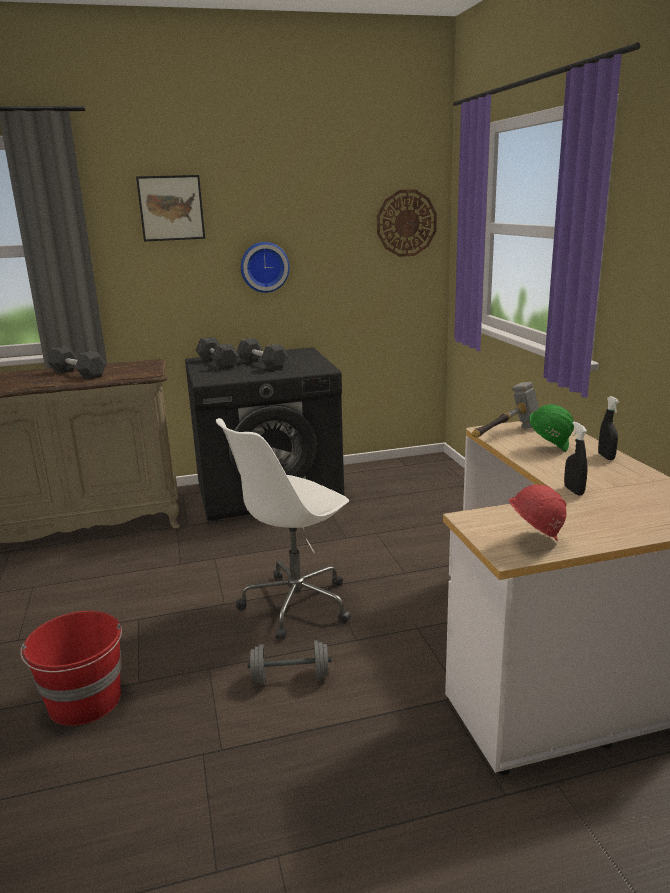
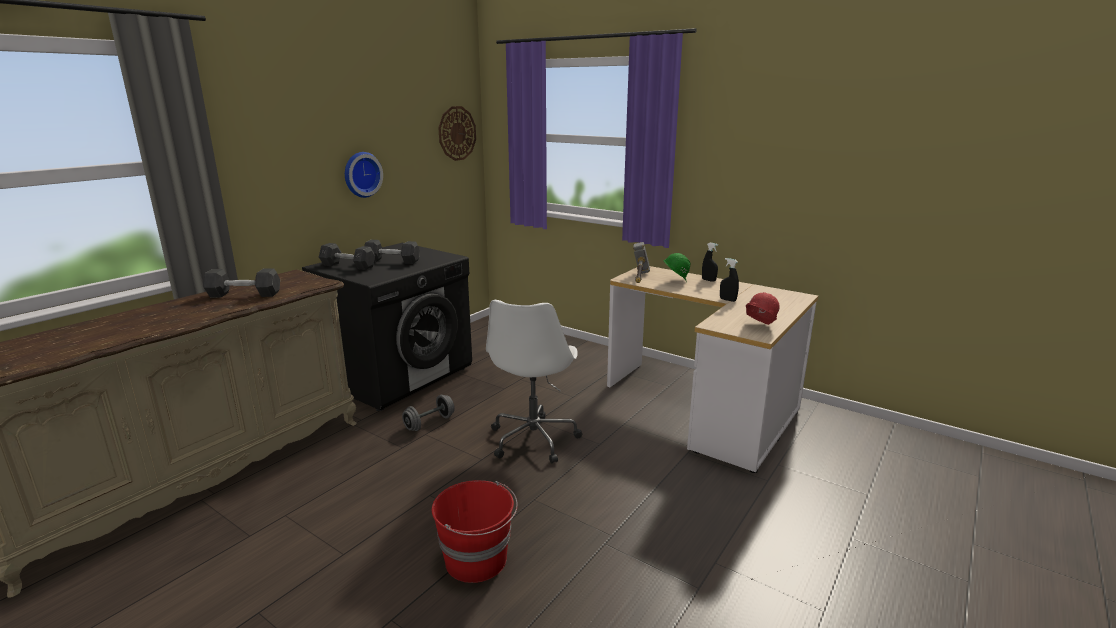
camera: 40 degrees left, 0 degrees up
(171, 208) = (281, 121): picture -> none
(290, 678) = (593, 480): grey dumbbell -> grey dumbbell (429, 423)

